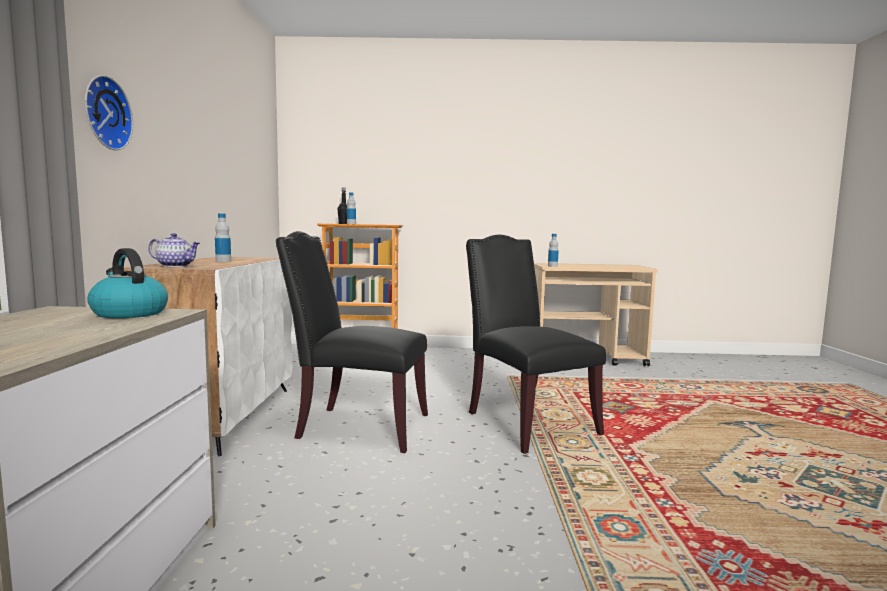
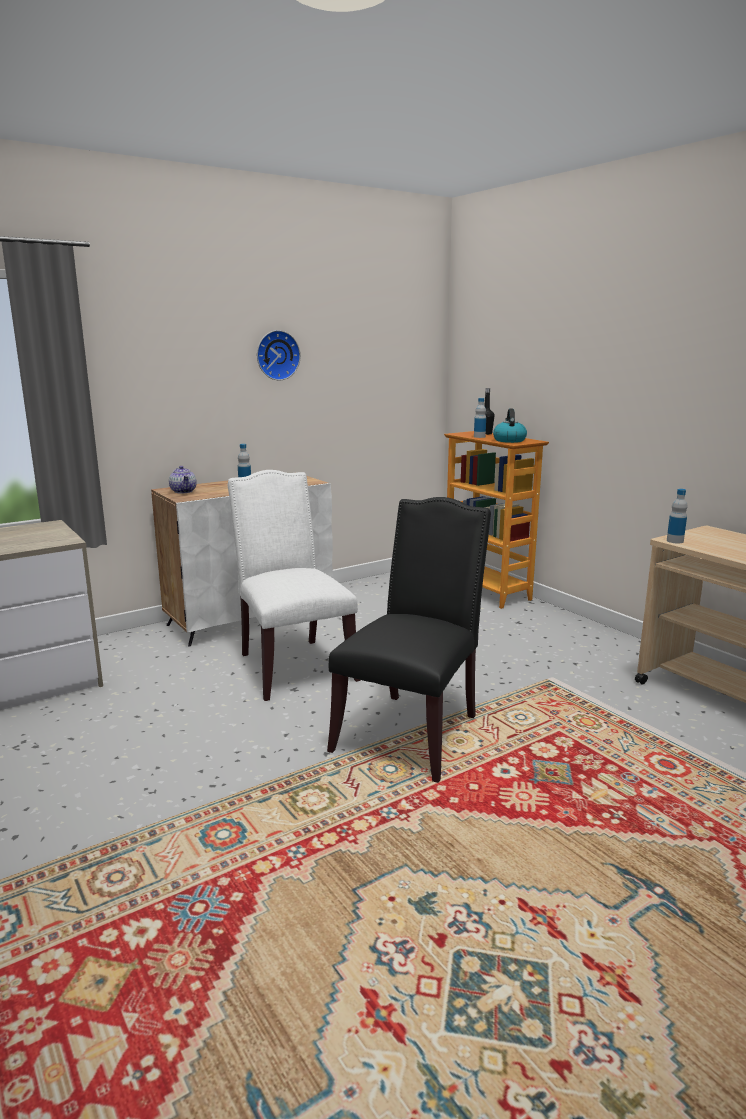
camera: 55 degrees right, 10 degrees up
(104, 113) = (145, 373): wall clock -> wall clock (277, 355)
(129, 313) = (51, 537): kettle -> kettle (509, 440)
(357, 427) = (292, 665): black chair -> white chair

